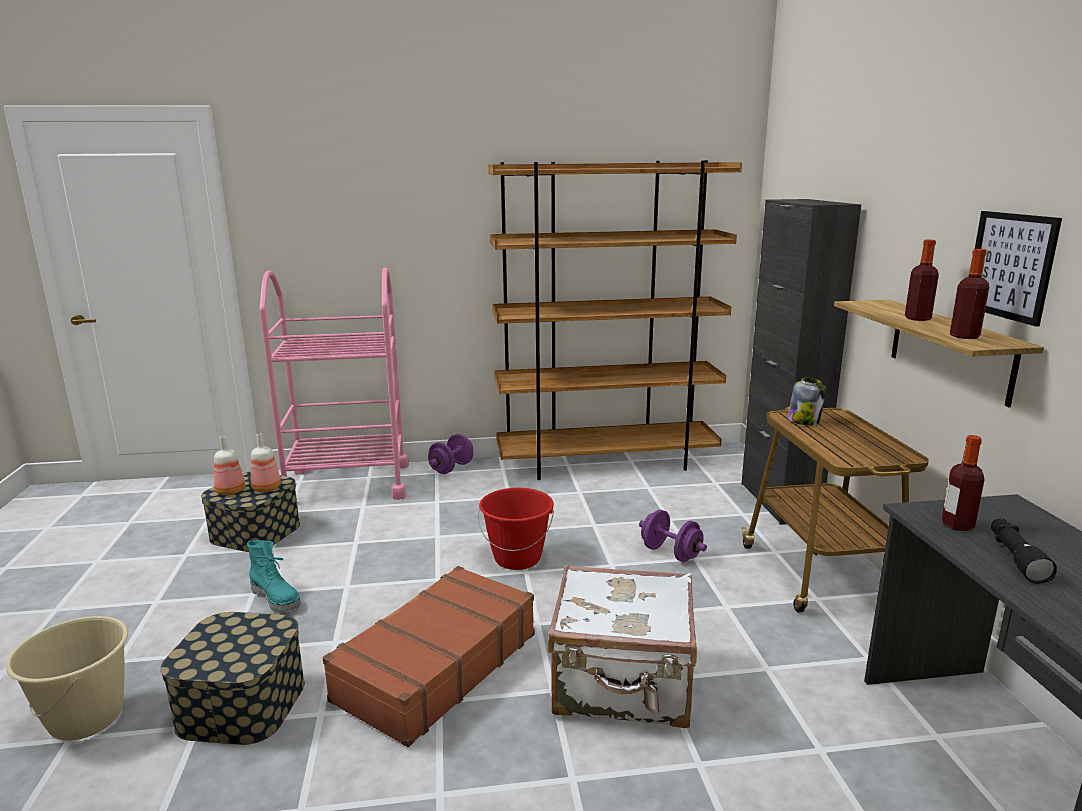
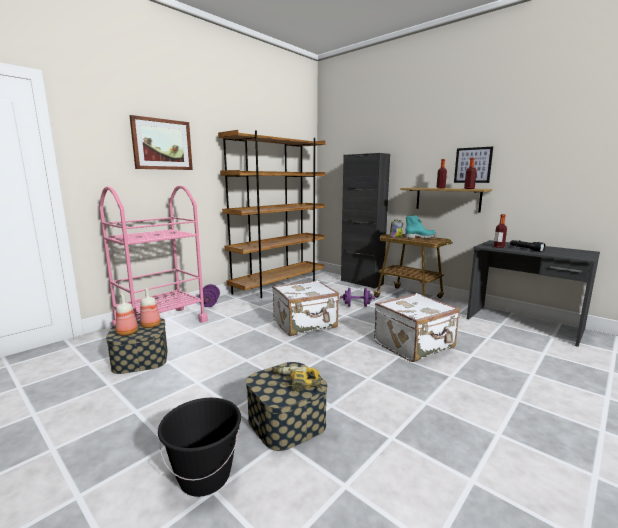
camera: 40 degrees left, 5 degrees down
(87, 718) = (205, 476): beige bucket -> black bucket
(235, 653) = (295, 383): none -> power drill
(277, 598) = (217, 378): turquoise boot -> turquoise boot (420, 237)
(384, 194) = (162, 144): none -> picture
(436, 667) = (345, 368): brown suitcase -> none
(517, 558) = (305, 324): red bucket -> white suitcase

